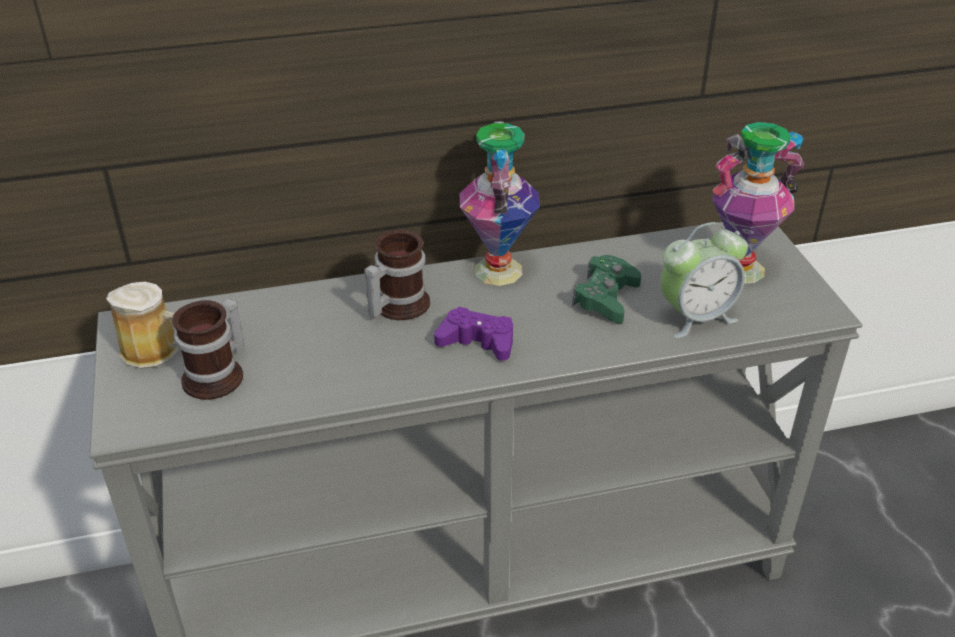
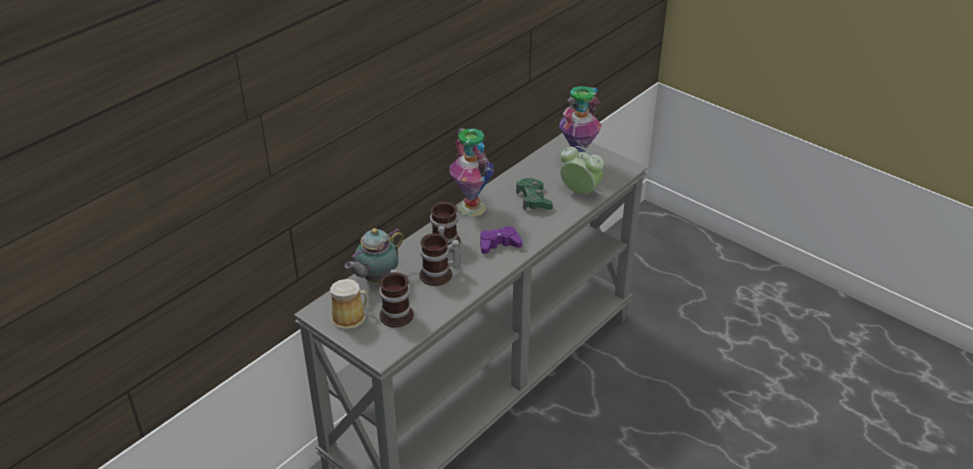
camera: 35 degrees left, 0 degrees up
(251, 313) = (376, 279): none -> teapot
(339, 348) = (439, 275): none -> mug
(696, 317) = (580, 192): alarm clock -> alarm clock turned 90 degrees counterclockwise

